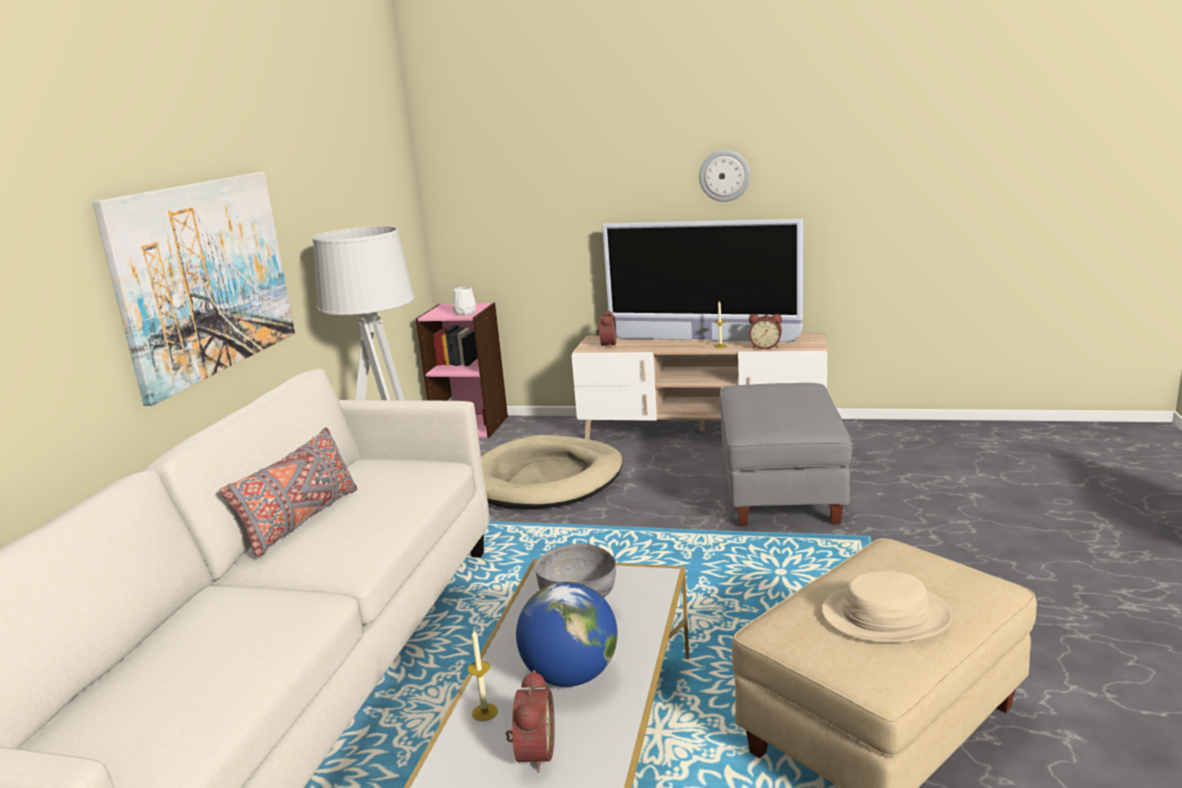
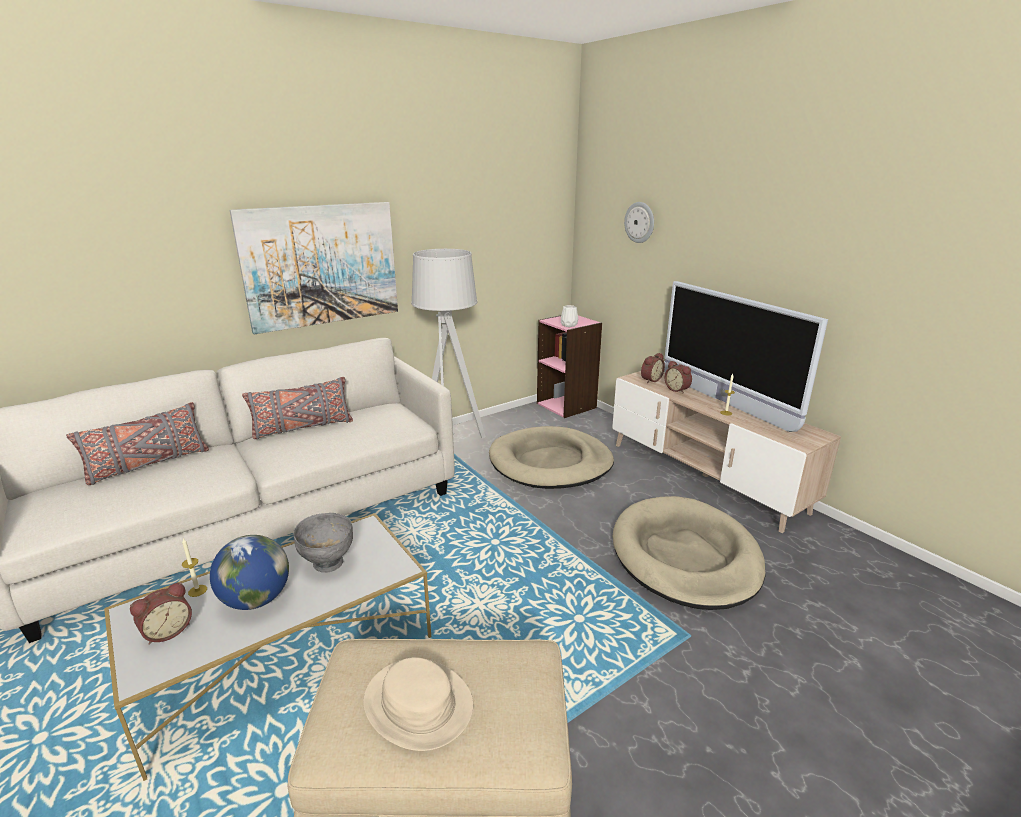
camera: 40 degrees right, 5 degrees up
(147, 649) = (148, 465): none -> grey pillow
(724, 175) = (783, 260): wall clock -> wall clock (640, 222)
(765, 346) = (761, 428): alarm clock -> alarm clock (677, 389)
(782, 491) = (685, 556): grey ottoman -> beige dog bed

